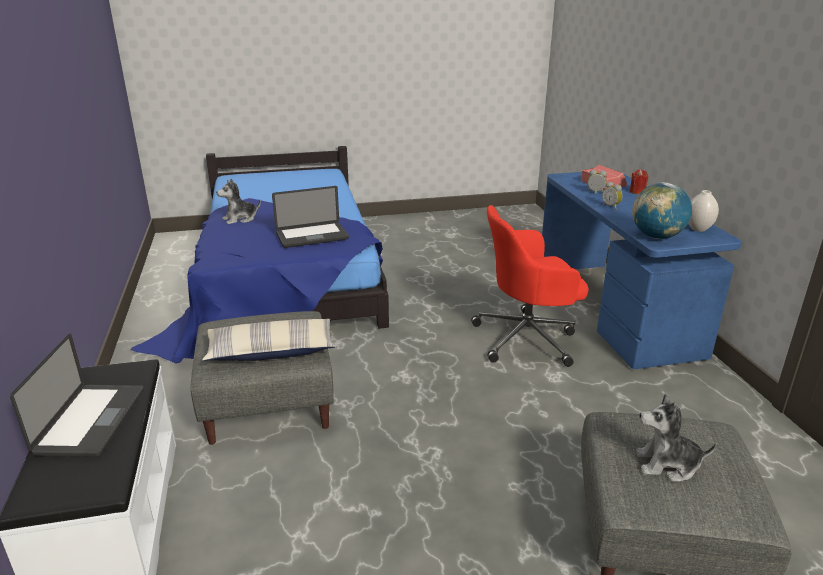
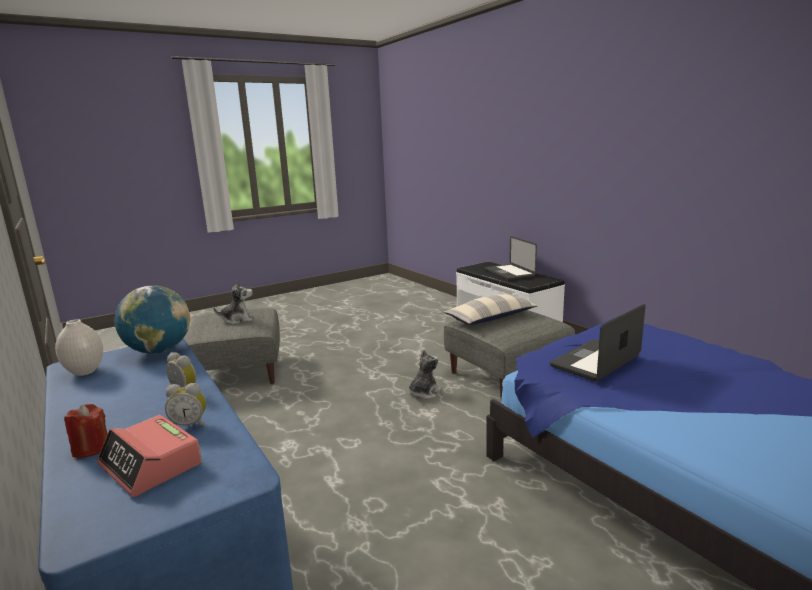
camera: 160 degrees right, 10 degrees down
(240, 219) = (741, 372): plush toy -> plush toy (424, 393)
(527, 338) = (318, 483): red office chair -> none

